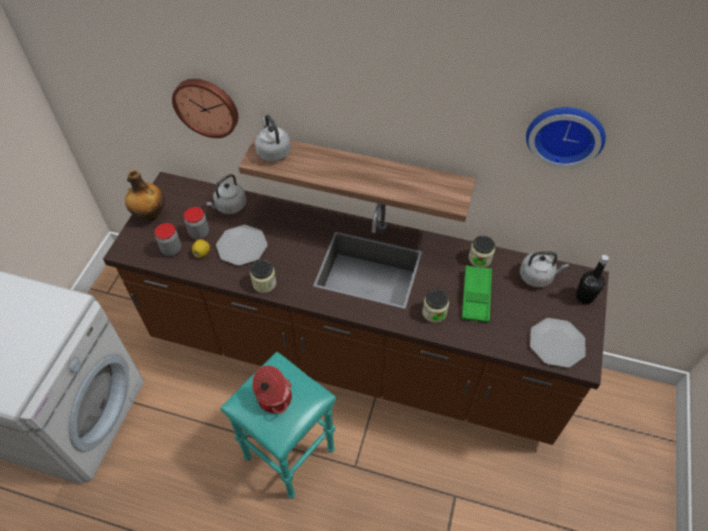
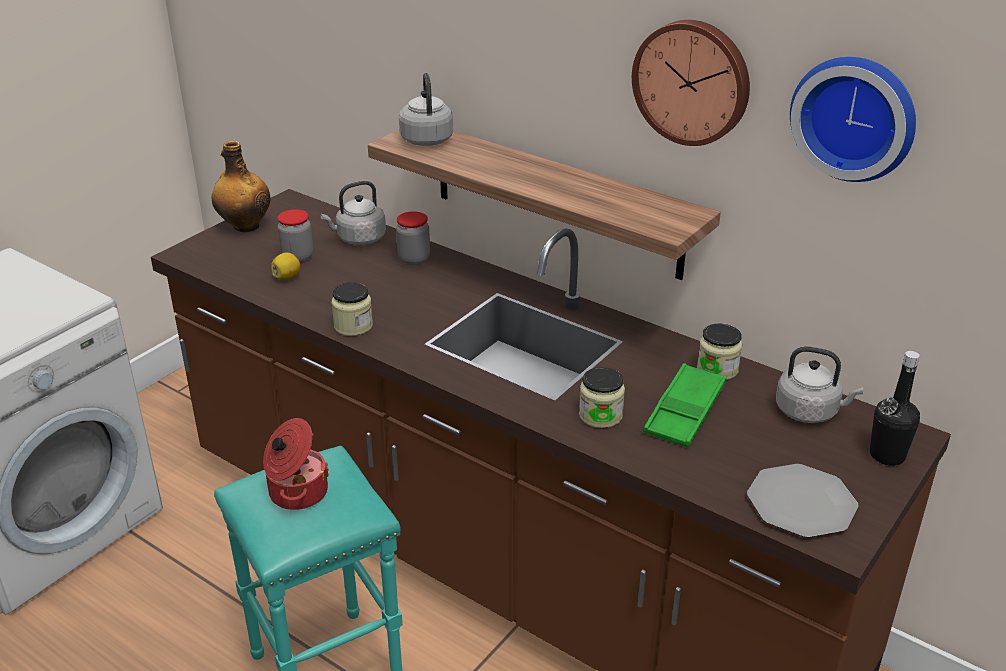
camera: 20 degrees right, 20 degrees down
(171, 249) = (248, 265): jar -> jar (414, 259)
(207, 106) = (359, 72): wall clock -> wall clock (692, 81)
(242, 246) = (348, 281): plate -> none

